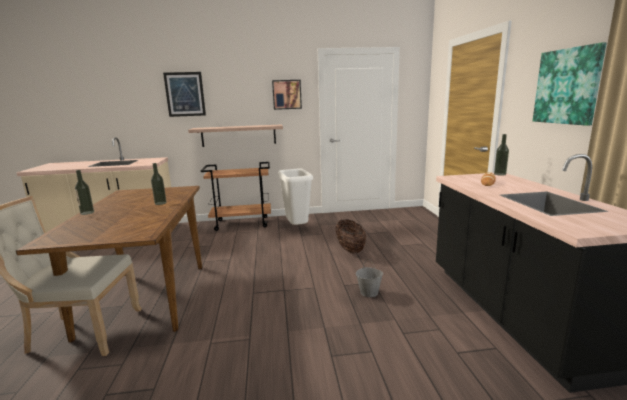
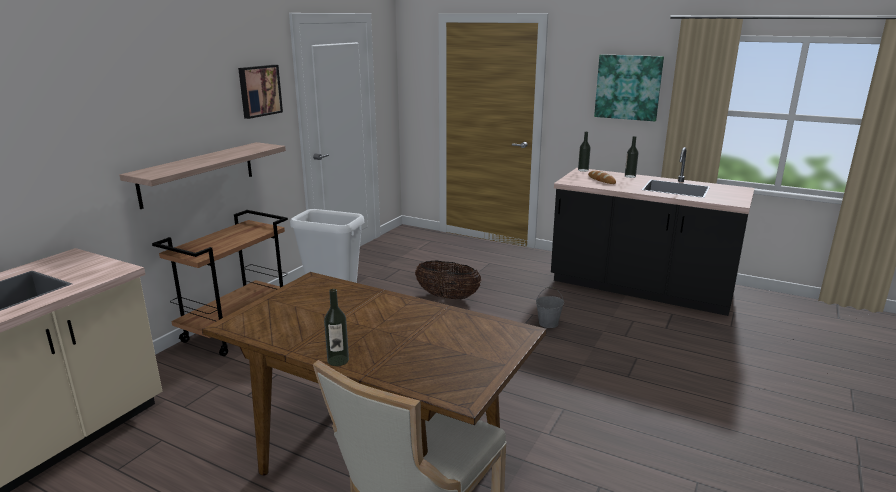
camera: 55 degrees left, 5 degrees up
(160, 203) = (376, 307): bottle -> bottle (630, 176)
(185, 94) = (98, 106): picture -> none

